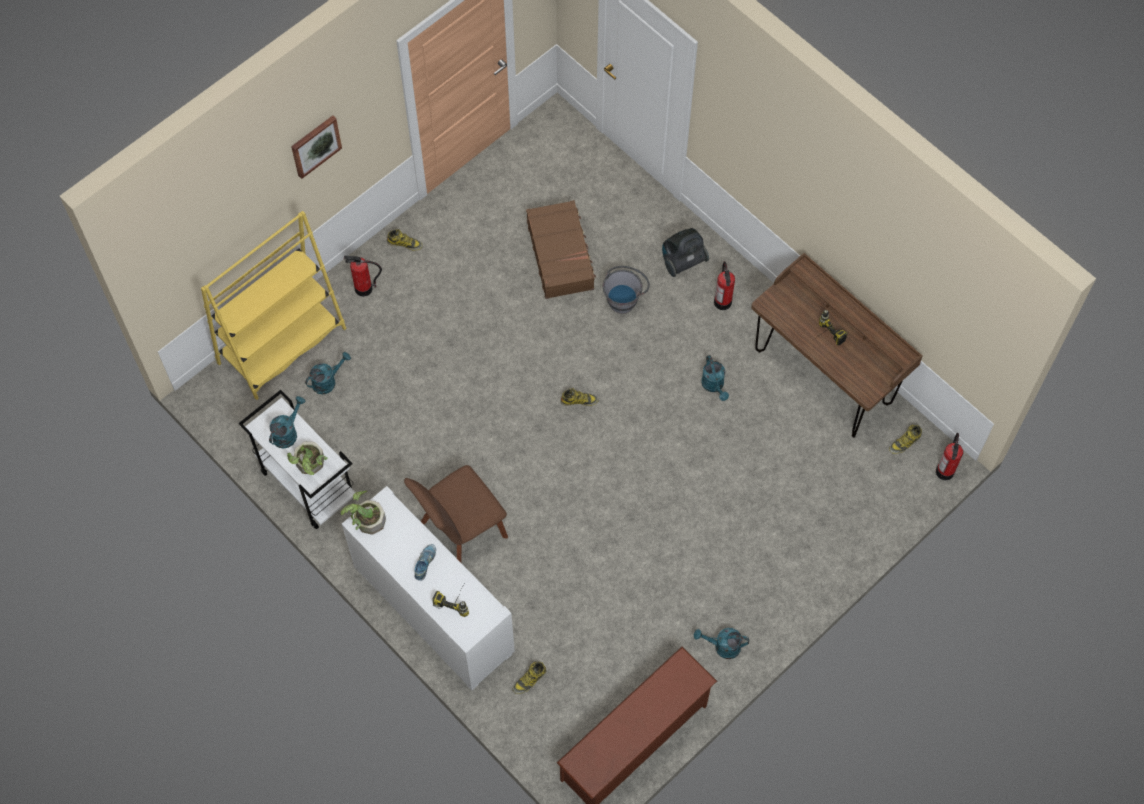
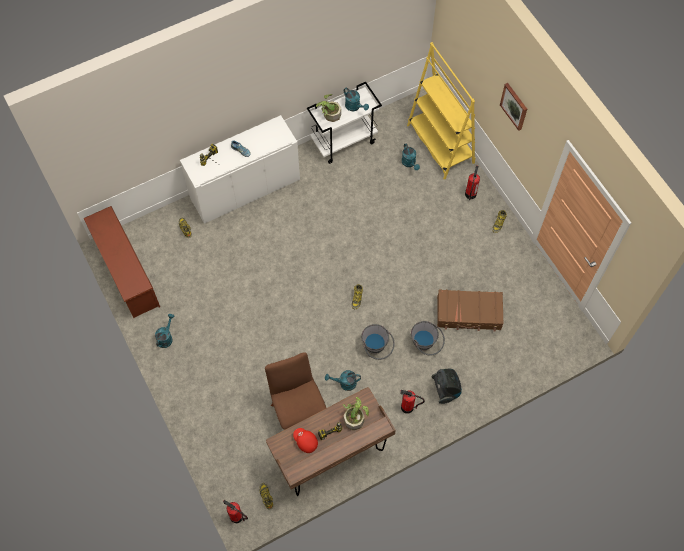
camera: 105 degrees right, 0 degrees up
(366, 520) = (278, 127): potted plant -> potted plant (355, 417)
(460, 532) = (288, 212): brown chair -> brown chair (298, 411)
(649, 358) = (376, 348): none -> grey bucket
(853, 359) = (305, 442): none -> red cap

